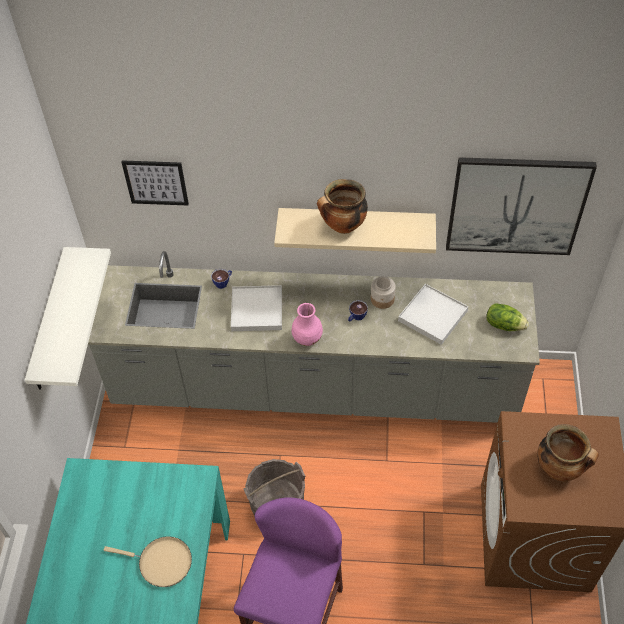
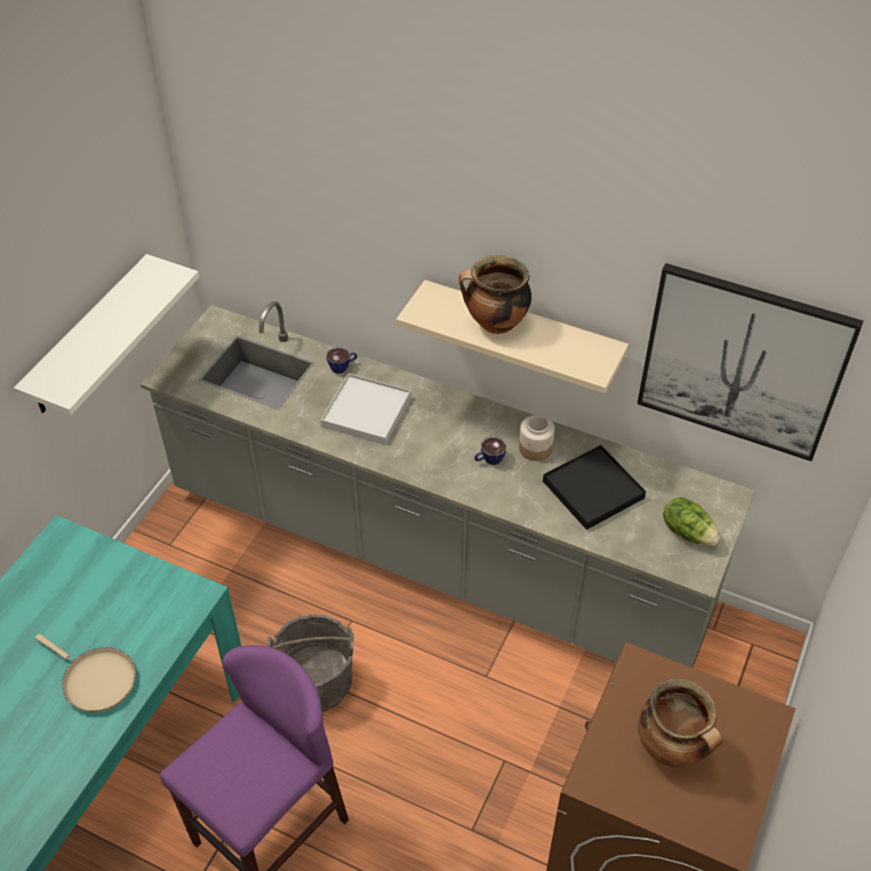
camera: 20 degrees right, 5 degrees down
(156, 182) = (278, 202): picture -> none
(307, 338) = (412, 465): pink vase -> none
(433, 316) = (593, 490): white tray -> black tray

